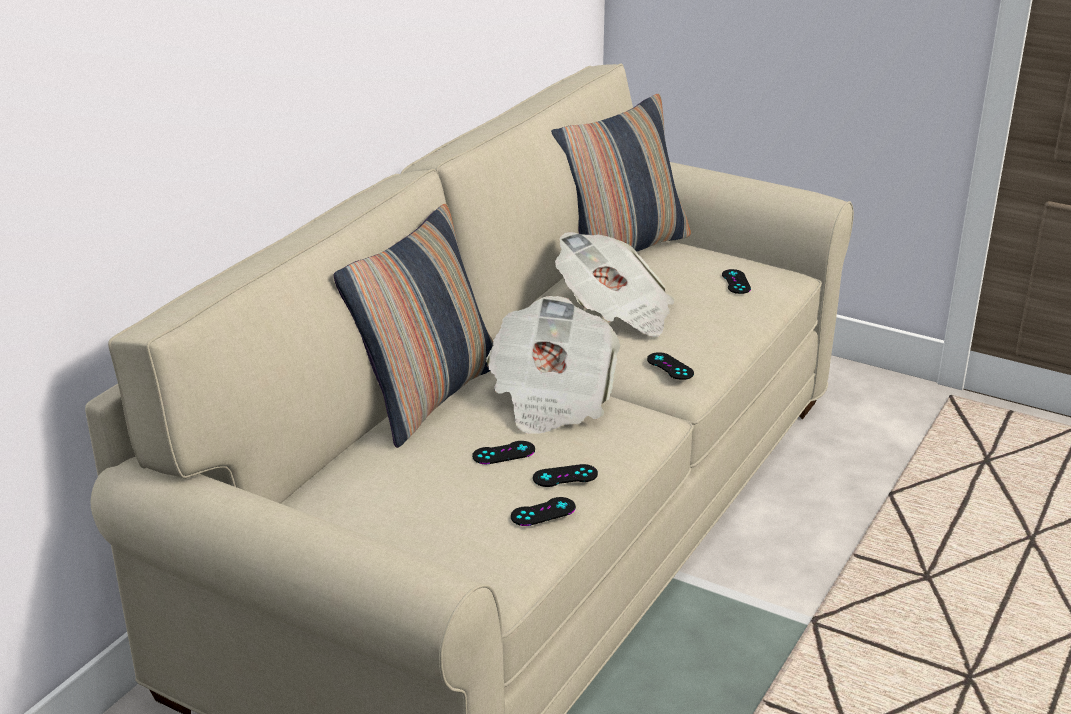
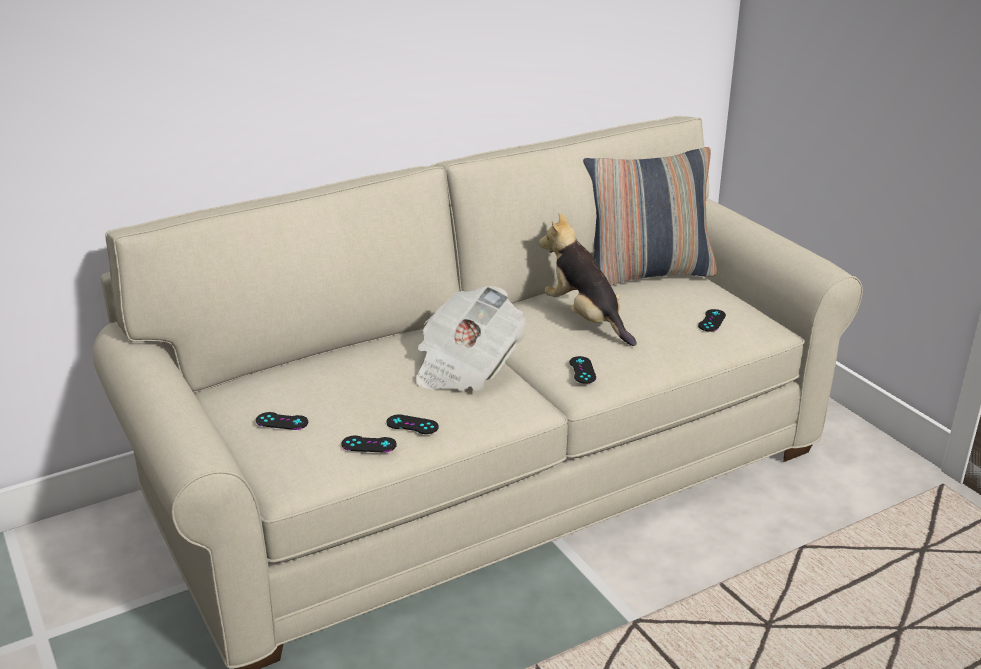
camera: 30 degrees right, 0 degrees up
(427, 397) = (384, 341): pillow -> none
(503, 453) = (388, 395): black game controller -> black game controller (282, 421)
(615, 313) = (585, 319): newspaper -> plush toy

